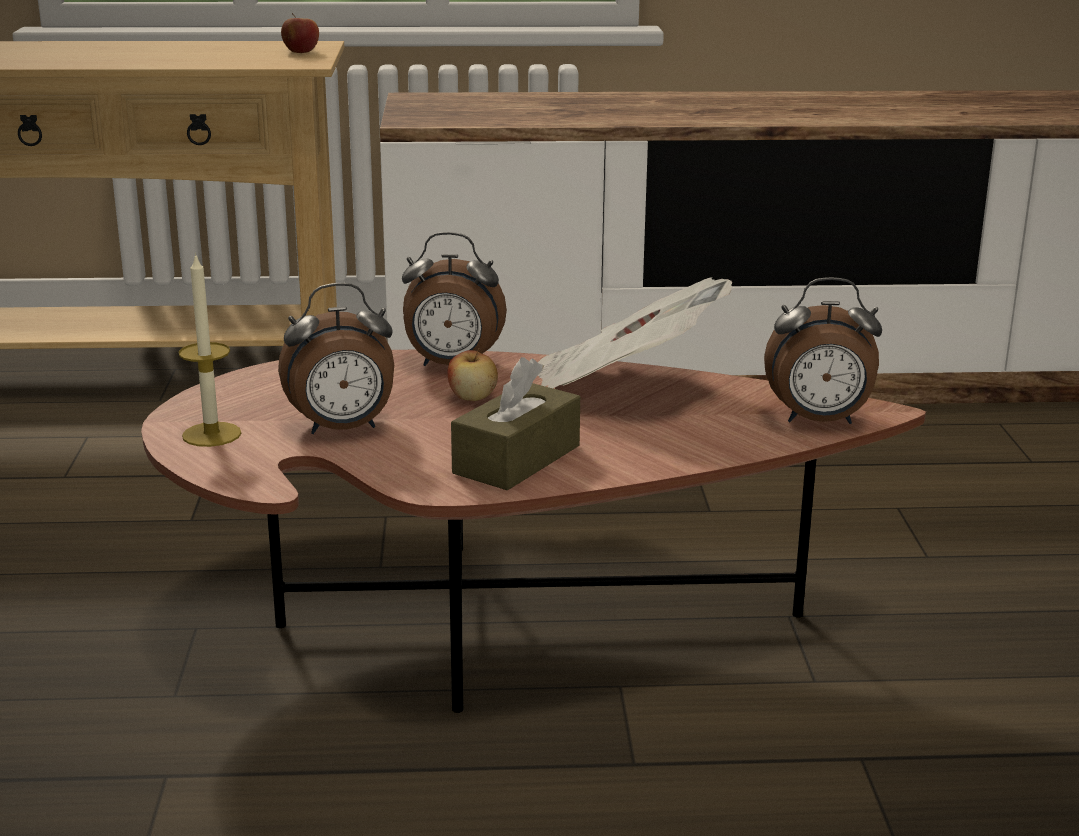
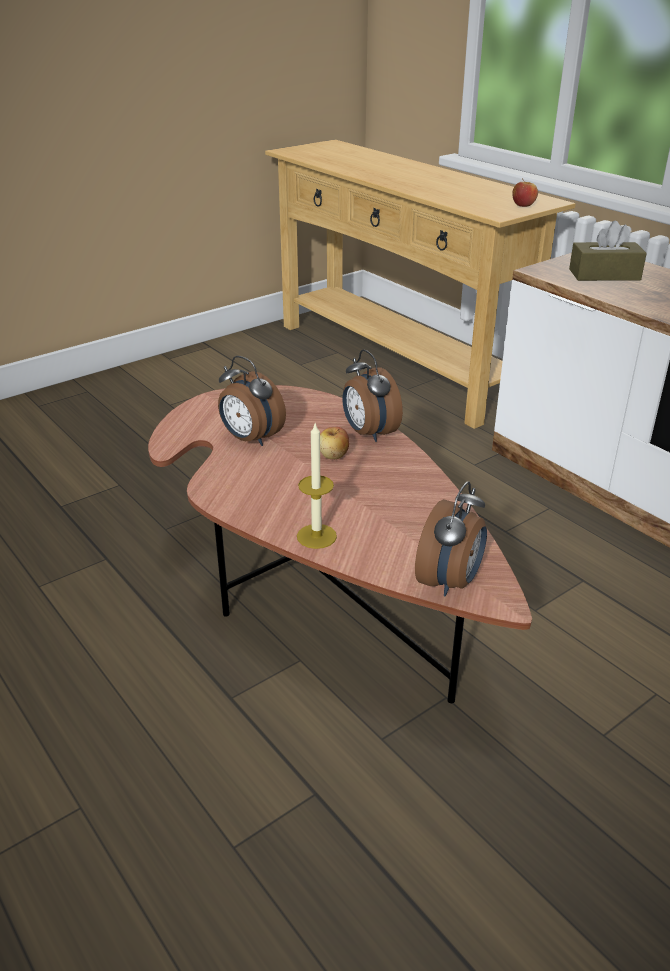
camera: 55 degrees right, 10 degrees up
(211, 434) = (207, 412): candle -> candle (316, 536)
(517, 459) = (269, 500): brown tissue box -> brown tissue box (604, 274)
(623, 384) = (413, 492): newspaper -> none
(819, 421) = (450, 582): alarm clock -> alarm clock turned 120 degrees counterclockwise

